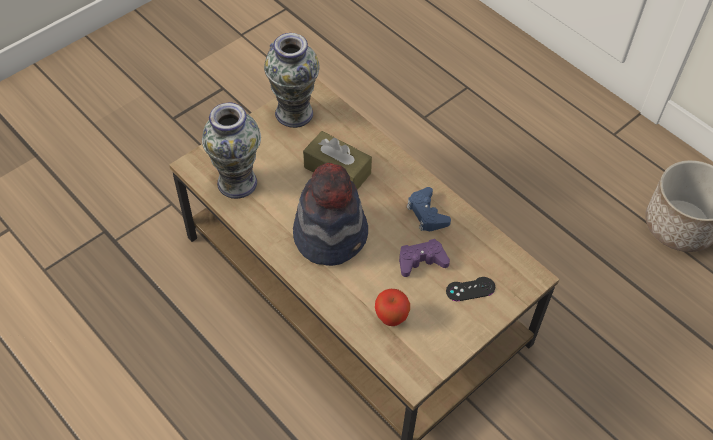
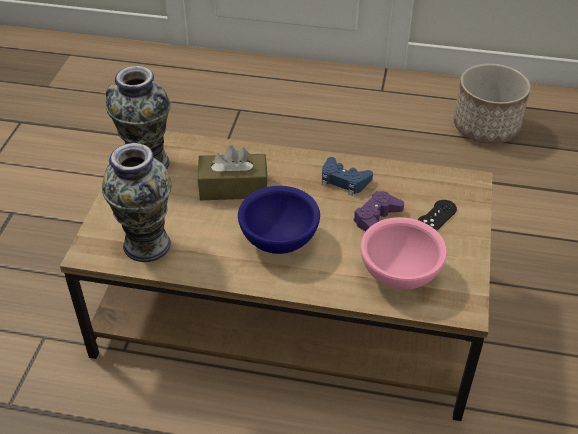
camera: 35 degrees left, 10 degrees down
(331, 234) = (279, 239): hat -> blue bowl
(391, 318) = (398, 274): apple -> pink bowl

